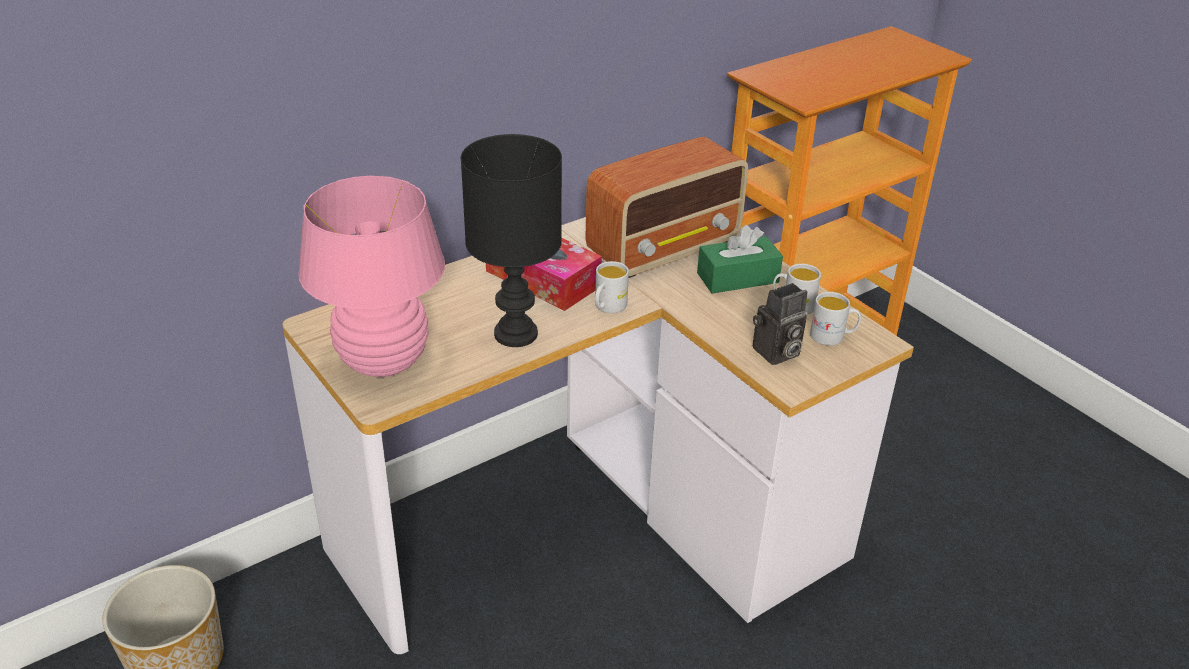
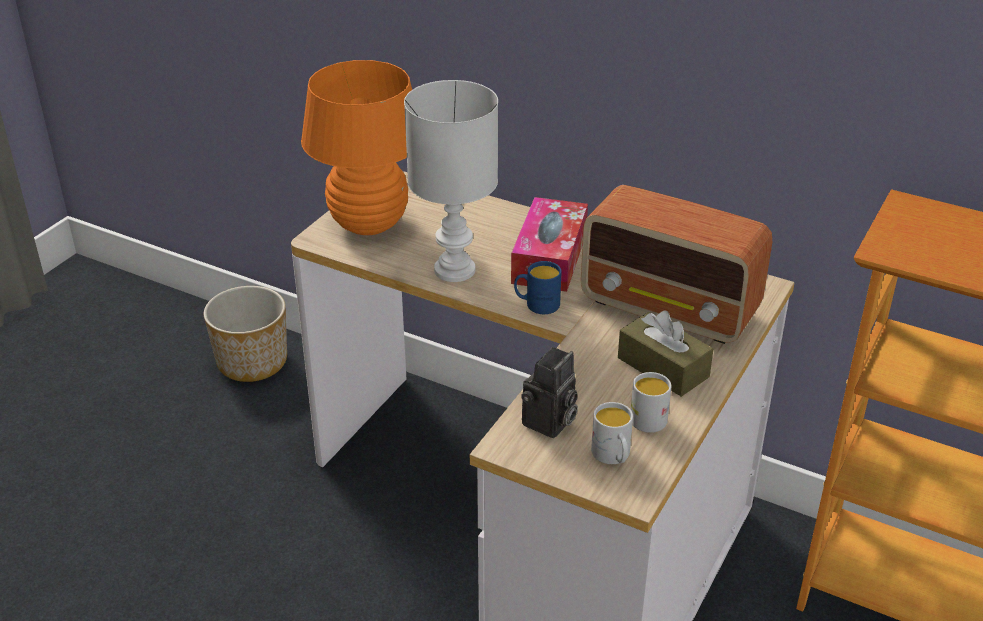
camera: 65 degrees right, 0 degrees up
(383, 362) = (368, 224): pink table lamp -> orange table lamp
(515, 333) = (455, 269): black table lamp -> white table lamp
(607, 307) = (537, 304): white mug -> blue mug
(737, 278) = (663, 367): green tissue box -> brown tissue box
(776, 353) = (549, 424): camera -> camera turned 90 degrees counterclockwise

